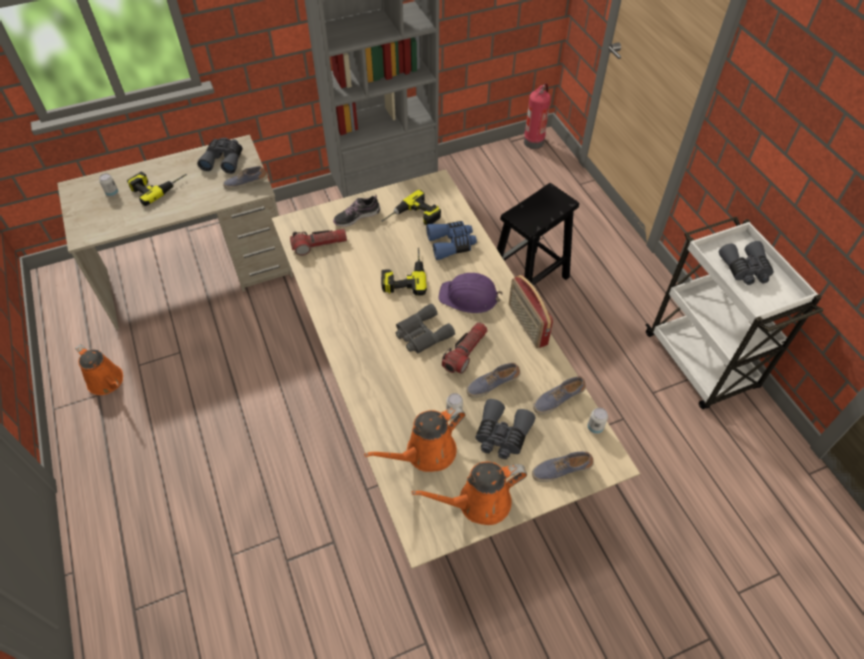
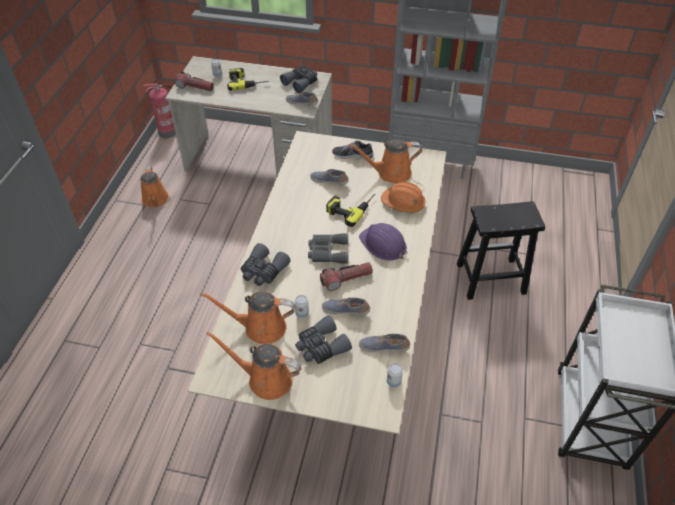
camera: 35 degrees right, 5 degrees down
(319, 245) = (311, 161): flashlight -> flashlight (195, 87)
(412, 218) = (390, 173): power drill -> orange watering can
(451, 244) = (403, 203): blue binoculars -> orange hard hat
(526, 325) = (408, 285): radio -> none
(533, 141) = (583, 179): fire extinguisher -> fire extinguisher (168, 132)
(561, 469) = (341, 394): shoe -> shoe (329, 181)
(745, 269) = (635, 340): grey binoculars -> grey binoculars (263, 271)

